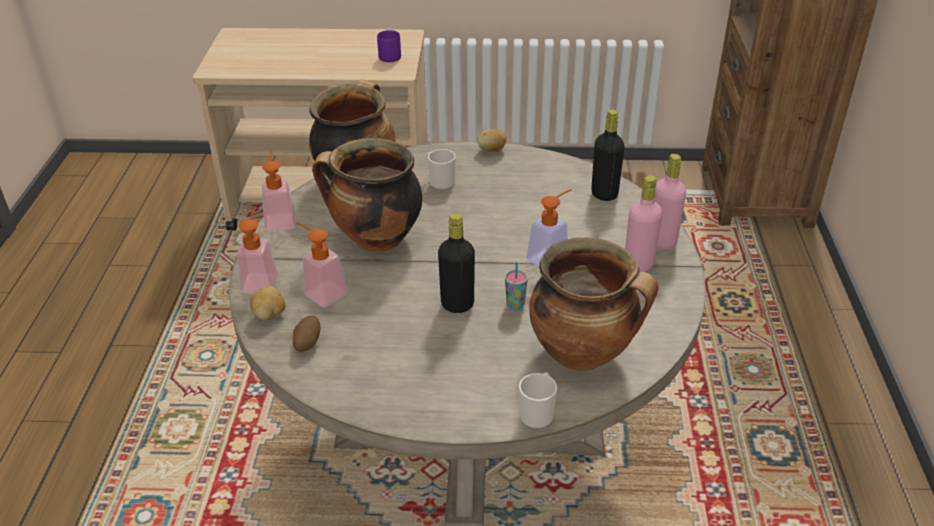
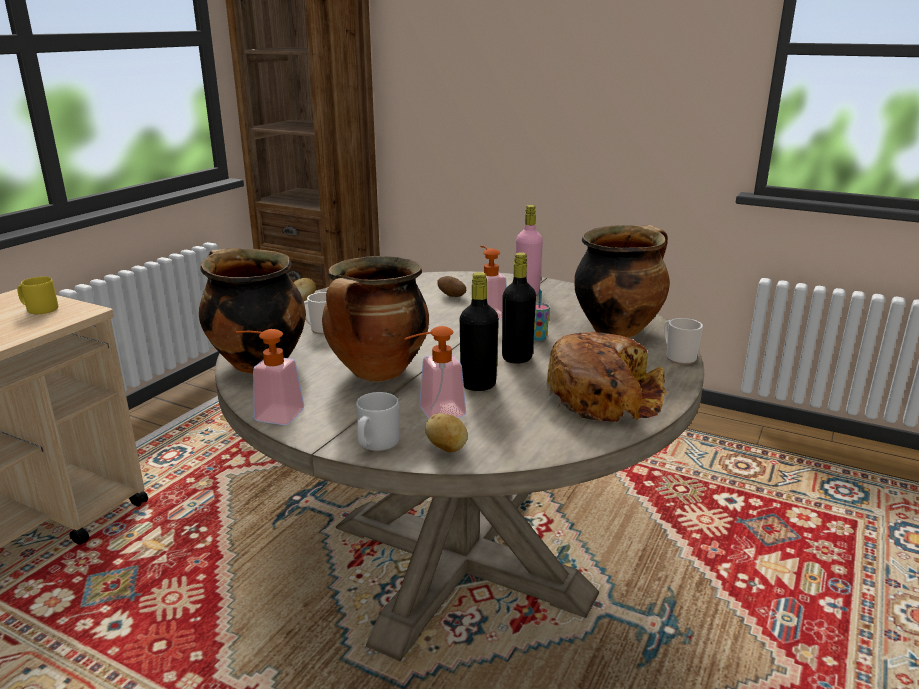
camera: 65 degrees left, 15 degrees down
(261, 279) = (375, 443): soap dispenser -> grey mug
(307, 343) = (515, 435): potato -> potato (451, 296)
(389, 56) = (39, 309): purple mug -> yellow mug
(409, 378) = (604, 395): none -> bread
(604, 194) = (426, 282): black bottle -> black bottle (478, 385)
(662, 242) = (507, 280): pink bottle -> none

